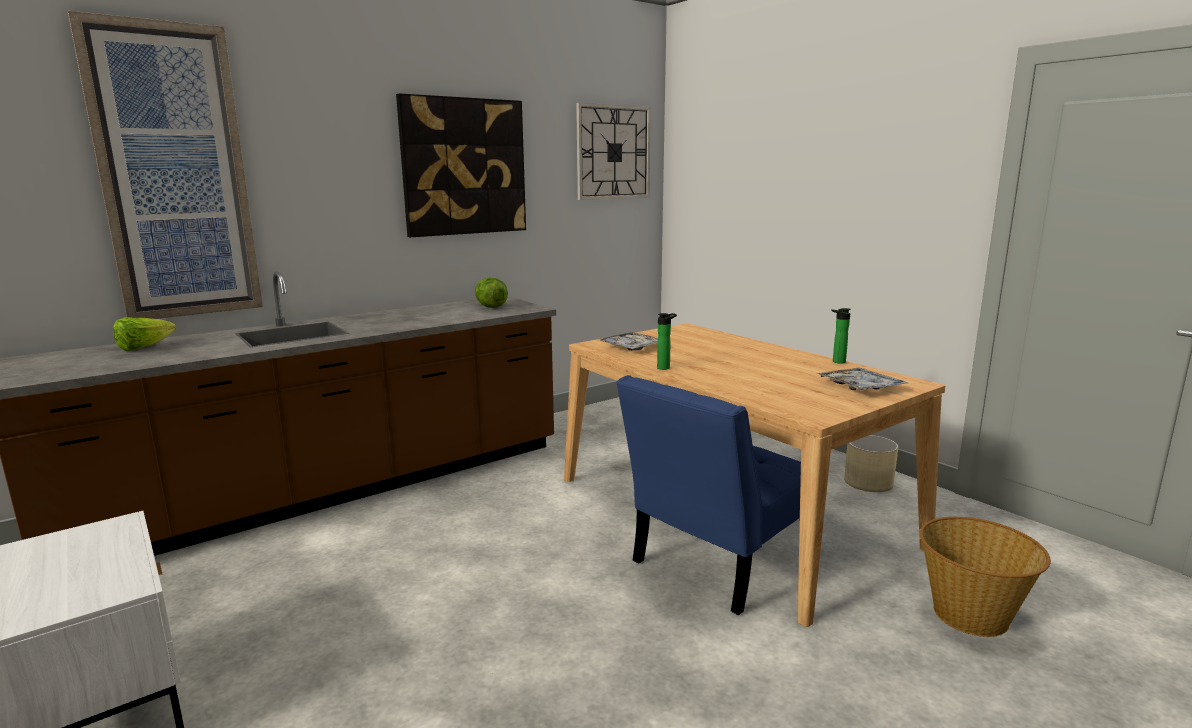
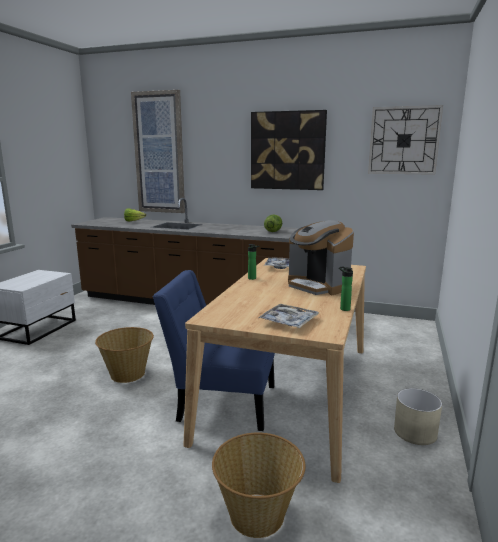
camera: 55 degrees right, 0 degrees up
(534, 623) = (127, 373): none -> basket
(741, 352) = (317, 286): none -> coffee machine

